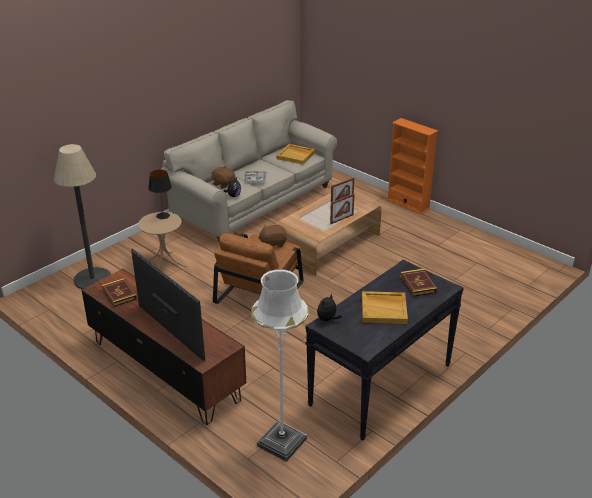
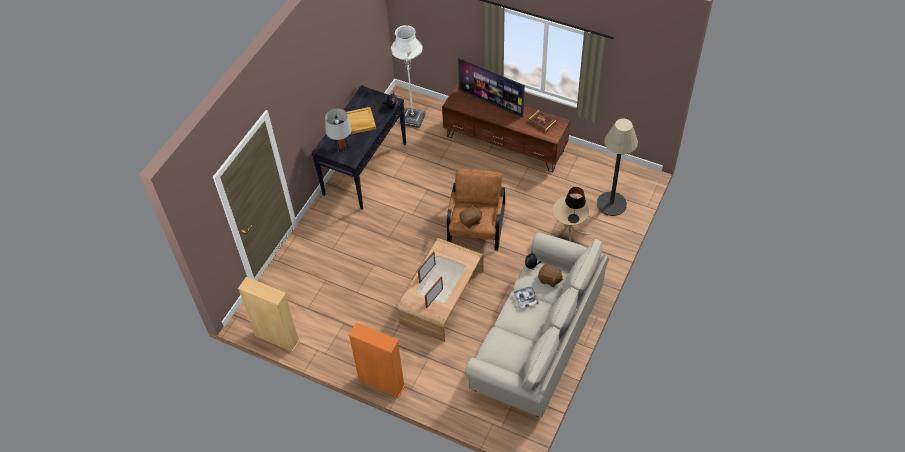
camera: 165 degrees right, 20 degrees up
(296, 155) = (503, 351): beige tray -> none
(418, 284) = (341, 147): book -> grey table lamp
(510, 247) = (277, 338): none -> beige bookcase

